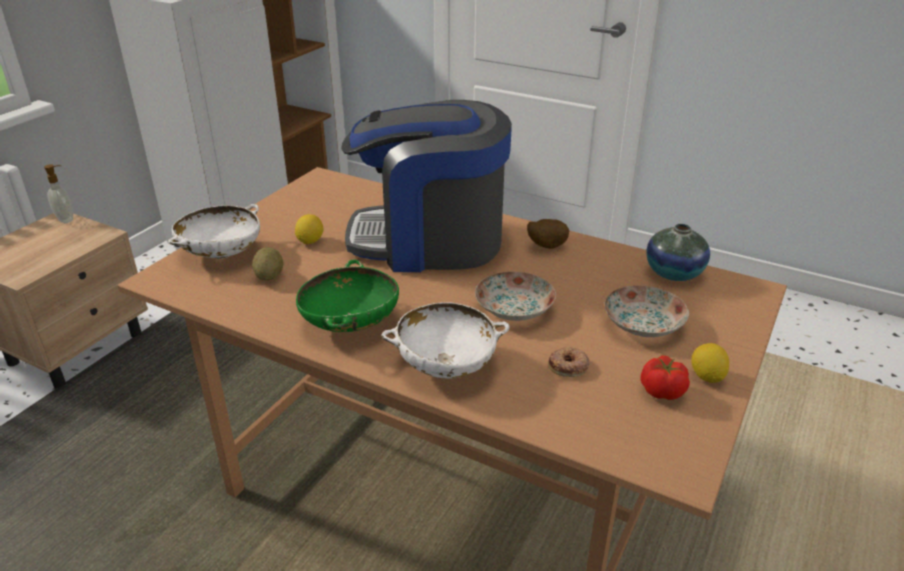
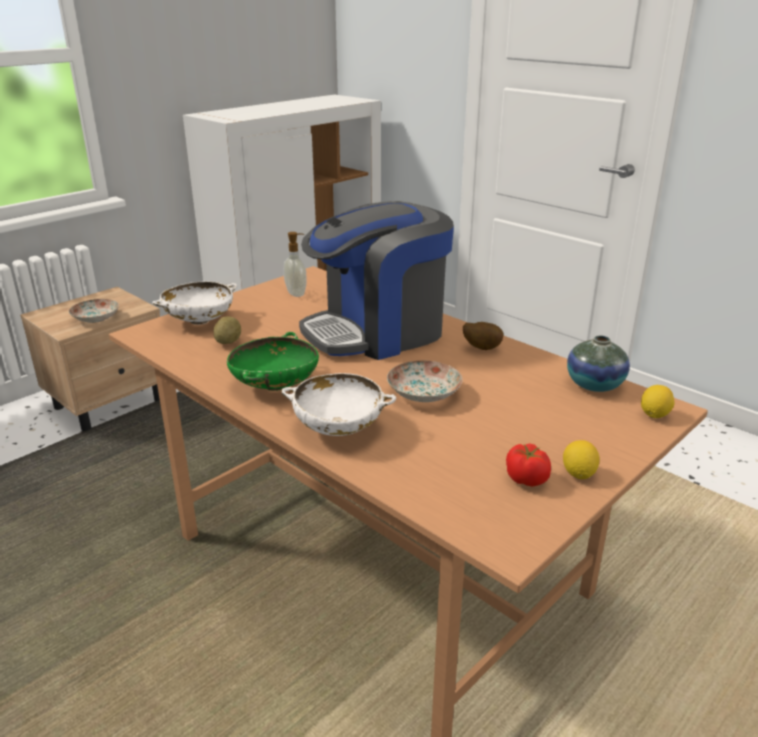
camera: 15 degrees right, 5 degrees down
(66, 219) = (118, 294): soap dispenser -> soap dispenser (297, 293)
(310, 241) = (276, 320): lemon -> lemon (654, 415)
(429, 241) = (377, 332): coffee machine -> coffee machine turned 45 degrees counterclockwise
(569, 366) = (449, 445): donut -> none
(643, 324) = (539, 422): plate -> plate (96, 318)

